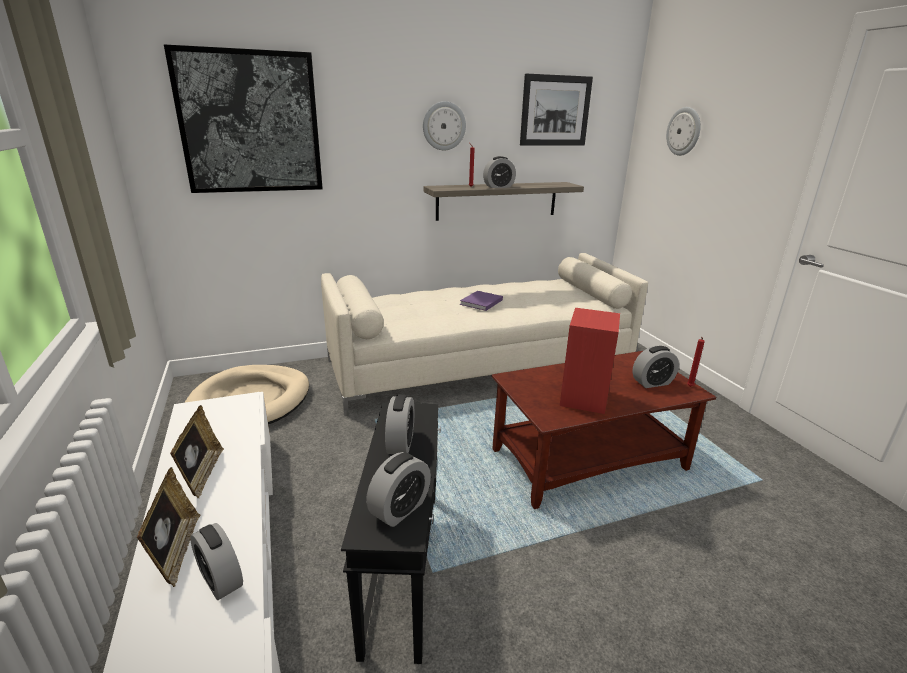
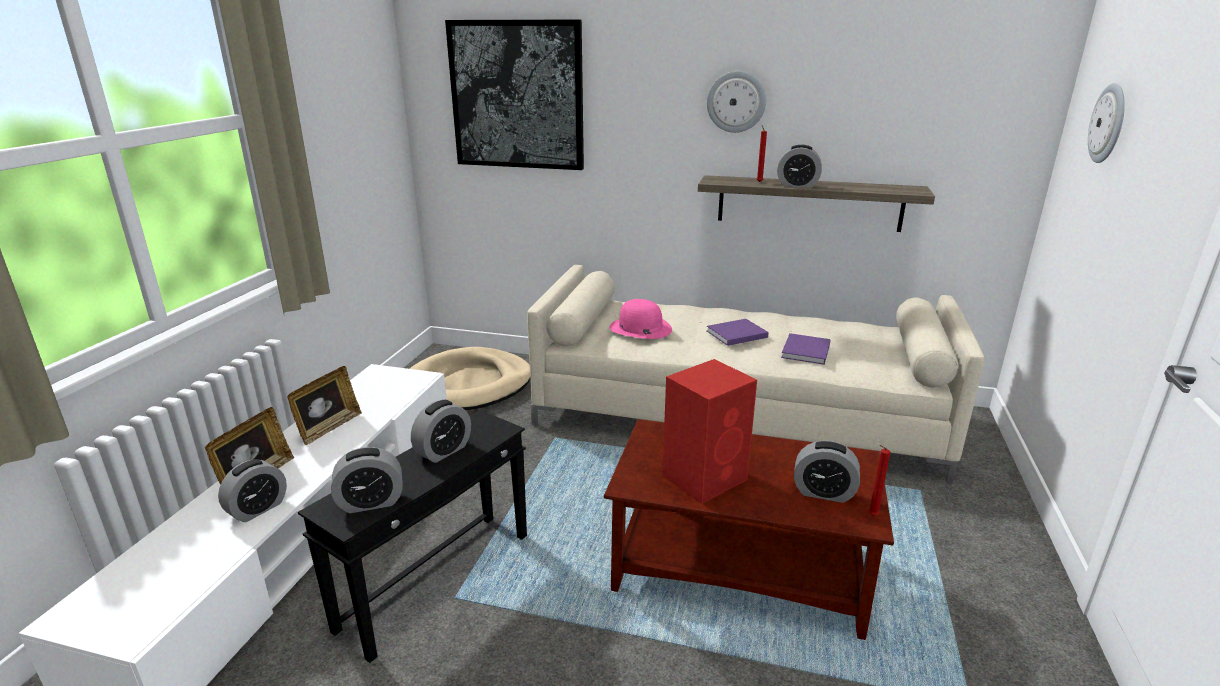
camera: 35 degrees right, 0 degrees up
(220, 579) = (258, 509): alarm clock -> alarm clock turned 135 degrees counterclockwise
(413, 312) = (640, 328): none -> pink hat
(535, 303) = (805, 351): none -> purple book
(555, 111) = (912, 82): picture -> none

